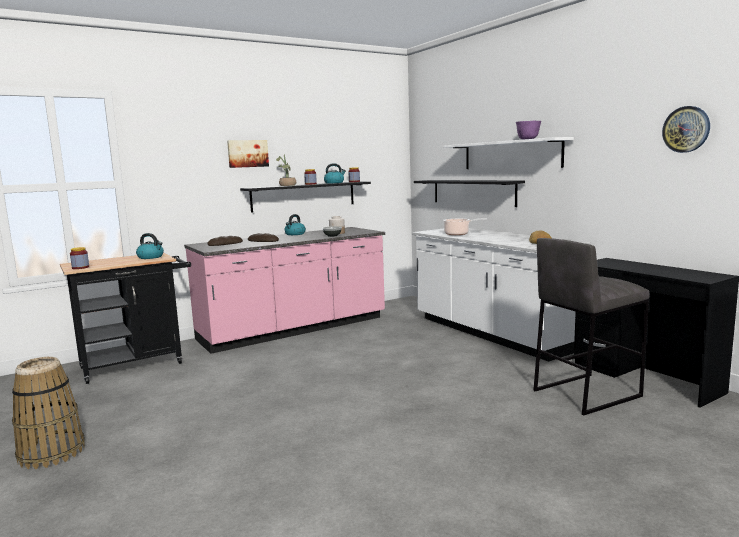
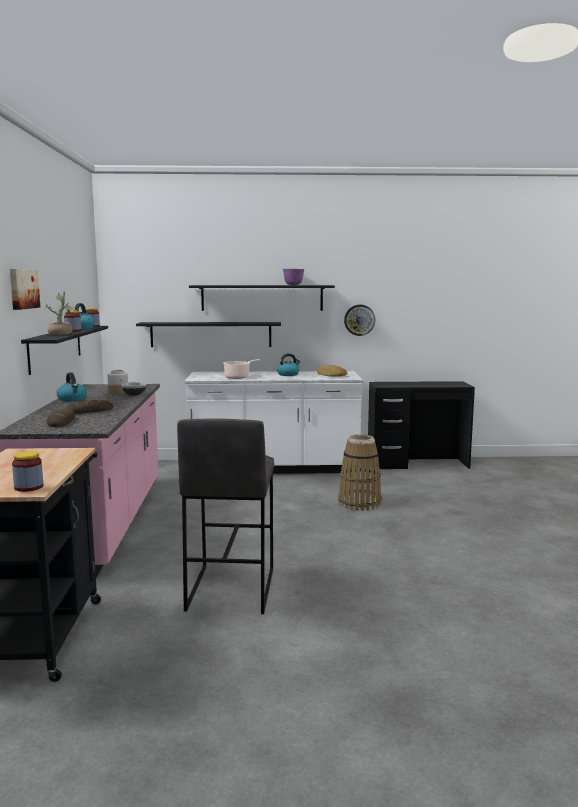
camera: 60 degrees left, 0 degrees up
(52, 452) = (292, 717): basket -> basket (359, 503)
(151, 257) = (42, 455): kettle -> kettle (288, 374)
(510, 155) = (262, 298): white shelf -> black shelf
(585, 393) = (422, 481): grey stool -> grey stool (230, 589)
(686, 129) = (423, 285): wall clock -> wall clock (359, 320)

